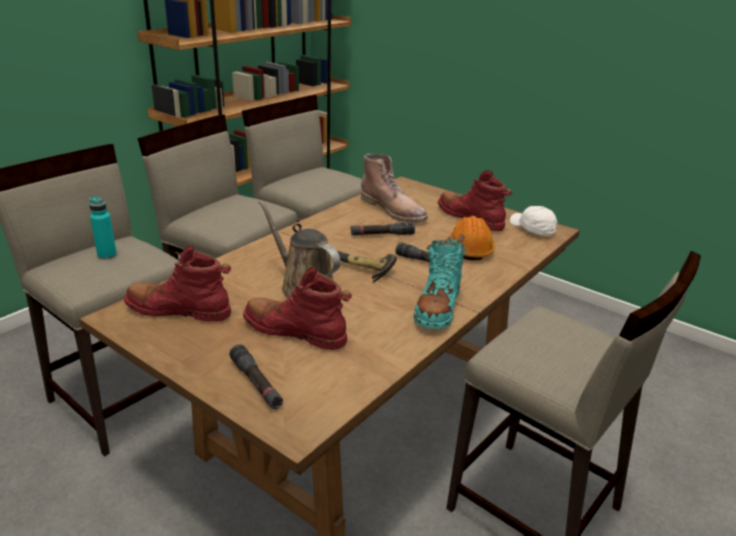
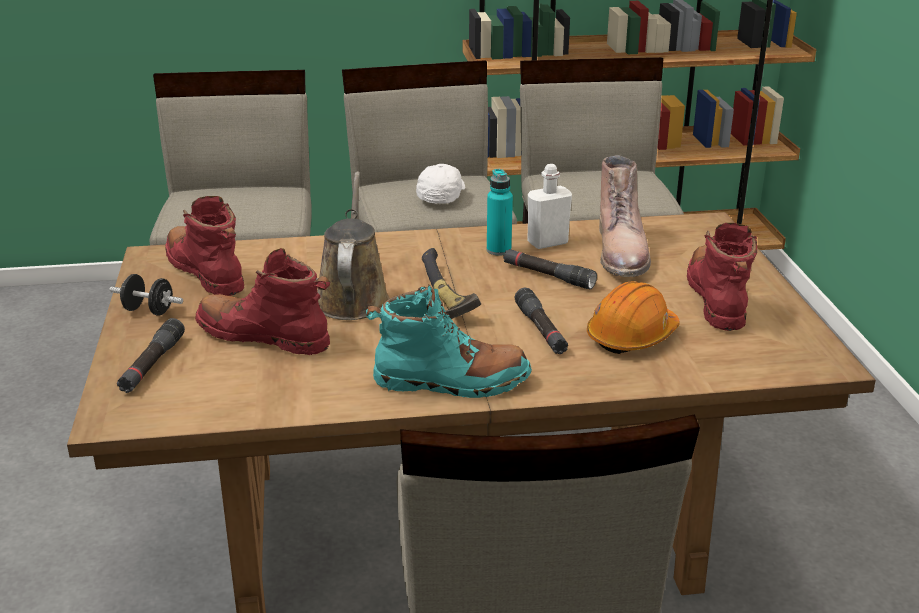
camera: 45 degrees right, 0 degrees up
(107, 255) = (244, 198): turquoise bottle -> turquoise bottle (498, 250)
(185, 352) = (149, 311): none -> black dumbbell
(295, 332) = (264, 337): red boot -> red boot turned 45 degrees counterclockwise
(350, 217) = (547, 242): none -> white bottle
(437, 308) = (451, 382): turquoise boot -> turquoise boot turned 150 degrees counterclockwise
(532, 229) = (788, 348): white cap -> white cap (441, 195)

